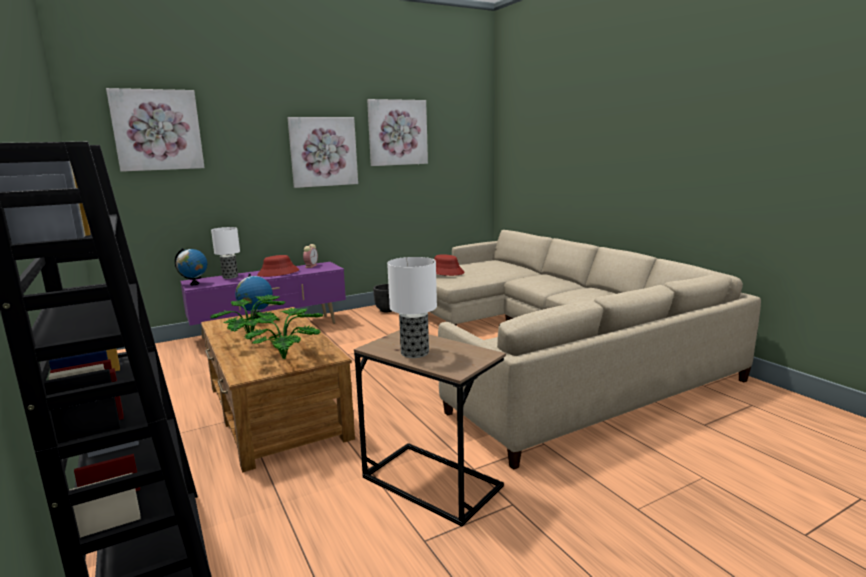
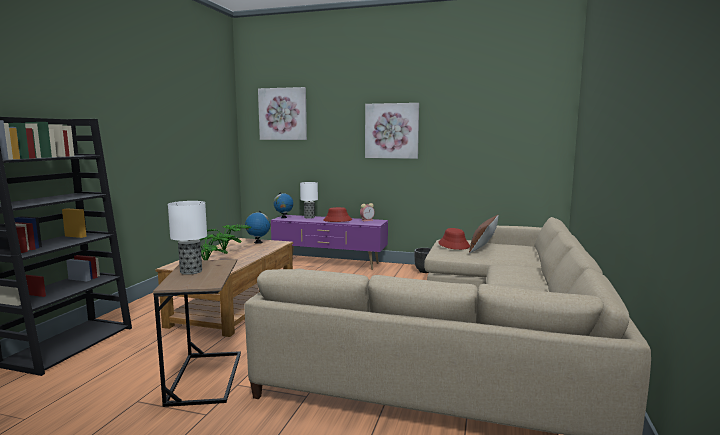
camera: 45 degrees right, 5 degrees down
(397, 132) = (461, 115): picture -> none
(470, 268) = (483, 247): none -> brown pillow

